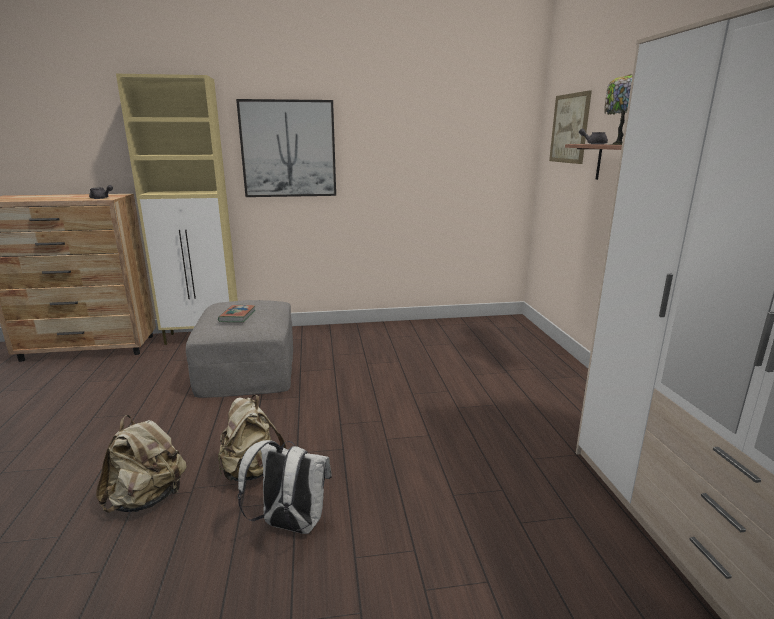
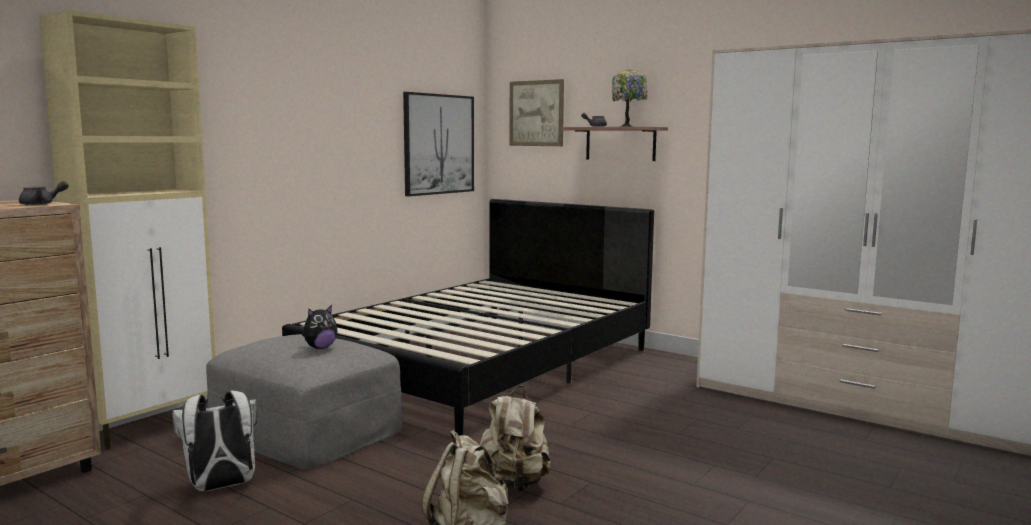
camera: 45 degrees left, 10 degrees down
(237, 316) = (320, 347): book -> plush toy
(288, 149) = (255, 130): picture -> picture (439, 144)
(290, 525) = (618, 493): white backpack -> white backpack (221, 487)
(436, 357) = (482, 365): none -> black bed

